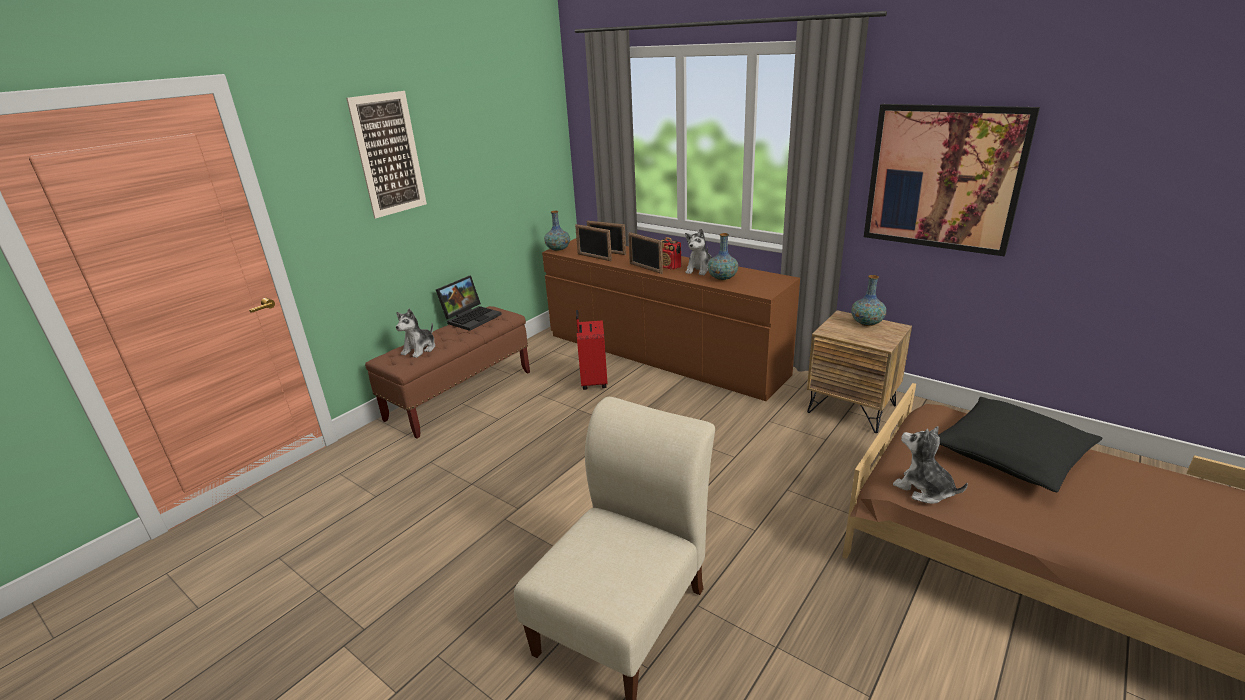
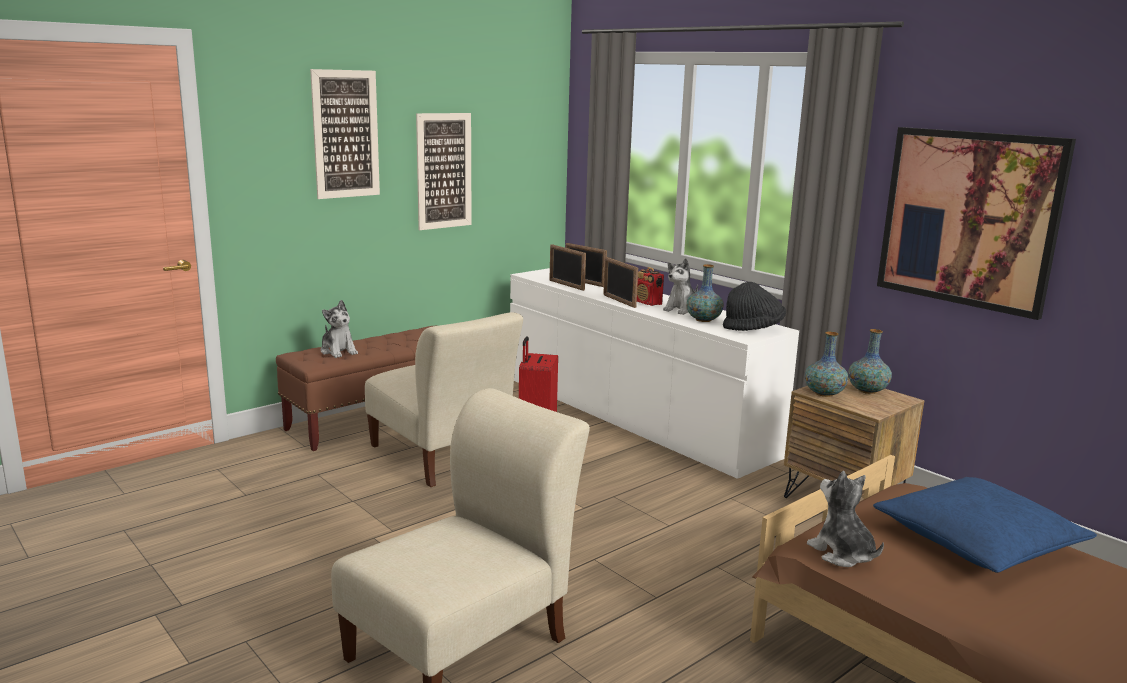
camera: 10 degrees right, 10 degrees down
(420, 349) = (338, 351): plush toy -> plush toy turned 75 degrees counterclockwise
(472, 317) = (409, 332): laptop -> none
(476, 173) = (444, 171): none -> picture
(528, 424) = (441, 457): none -> beige chair
(558, 249) = (530, 274): vase -> vase (824, 393)
(662, 354) = (633, 415): brown dresser -> white dresser
(765, 282) = (753, 329): none -> black hat
(1010, 454) = (977, 541): black pillow -> blue pillow

